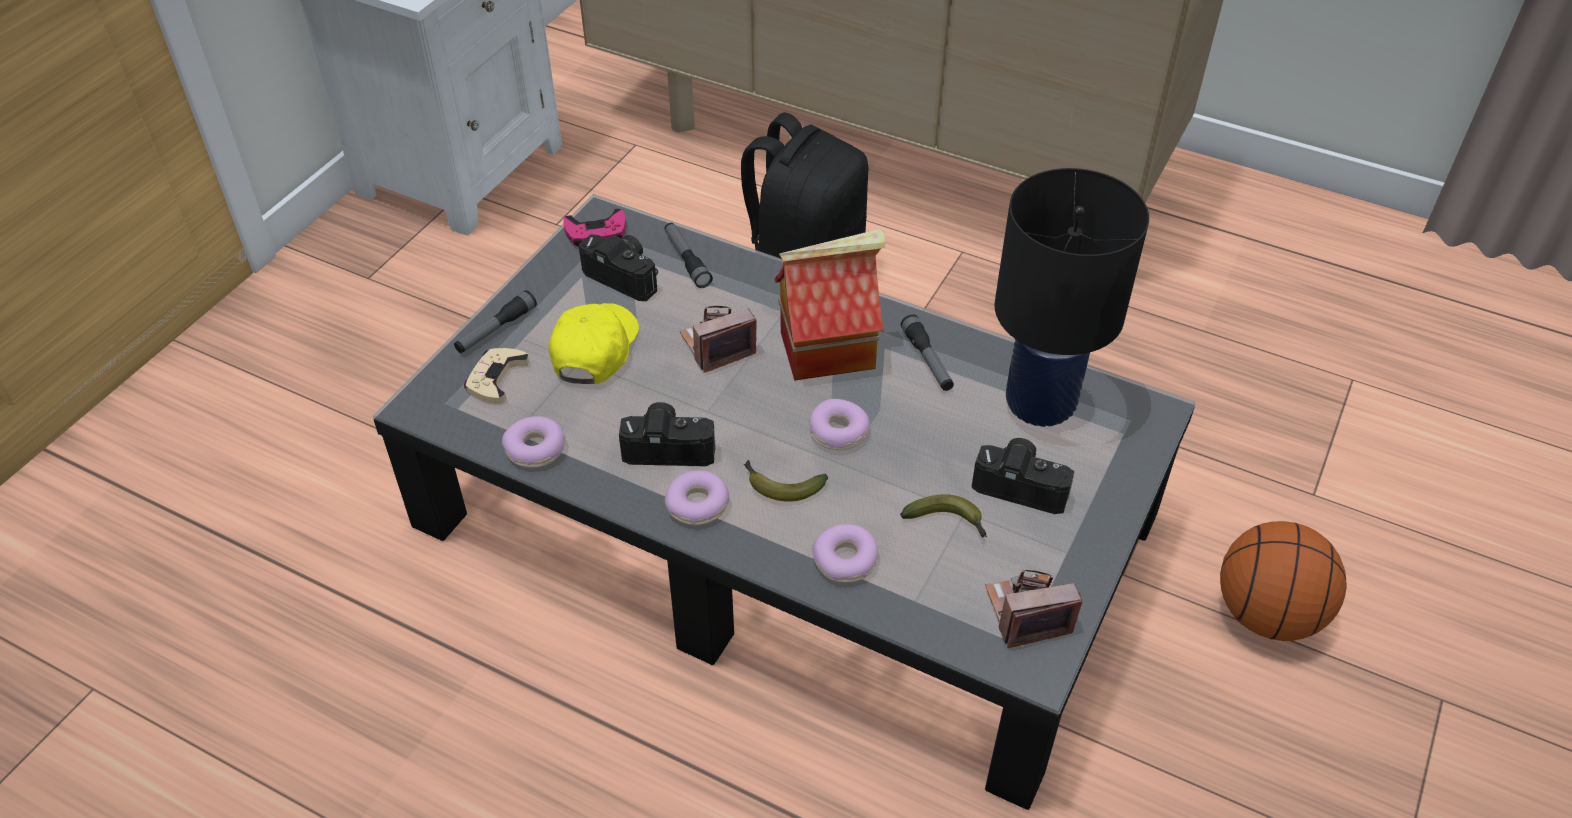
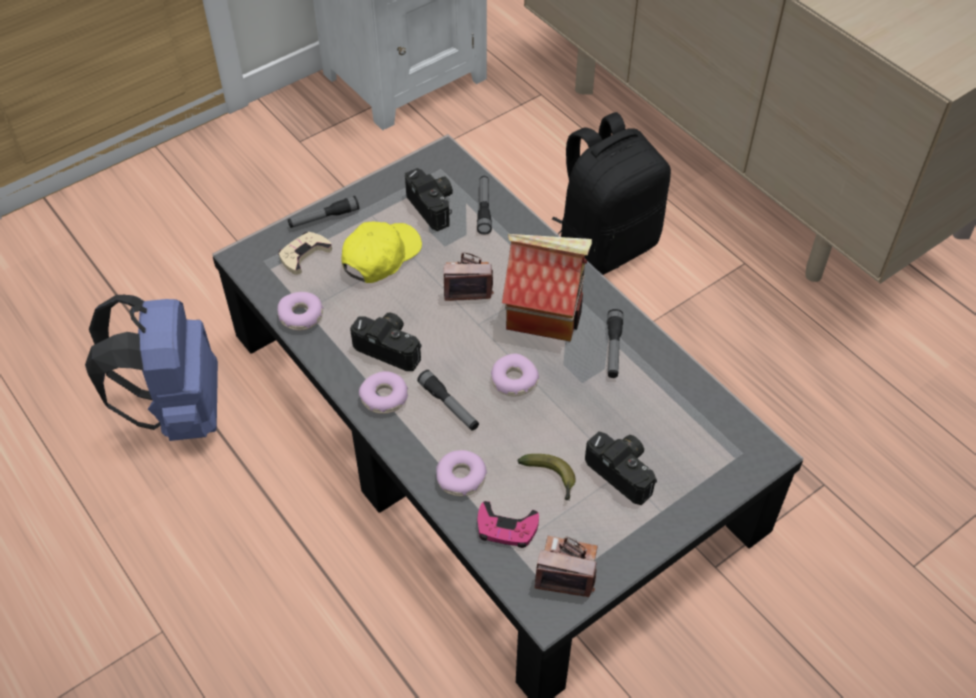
camera: 25 degrees right, 5 degrees up
(382, 643) = (178, 410): none -> blue backpack
(596, 232) = (432, 165): pink game controller -> pink game controller (506, 528)
(780, 486) = (449, 405): banana -> flashlight
(1040, 408) = (675, 418): black table lamp -> none
(1266, 614) = (811, 644): basketball -> none

